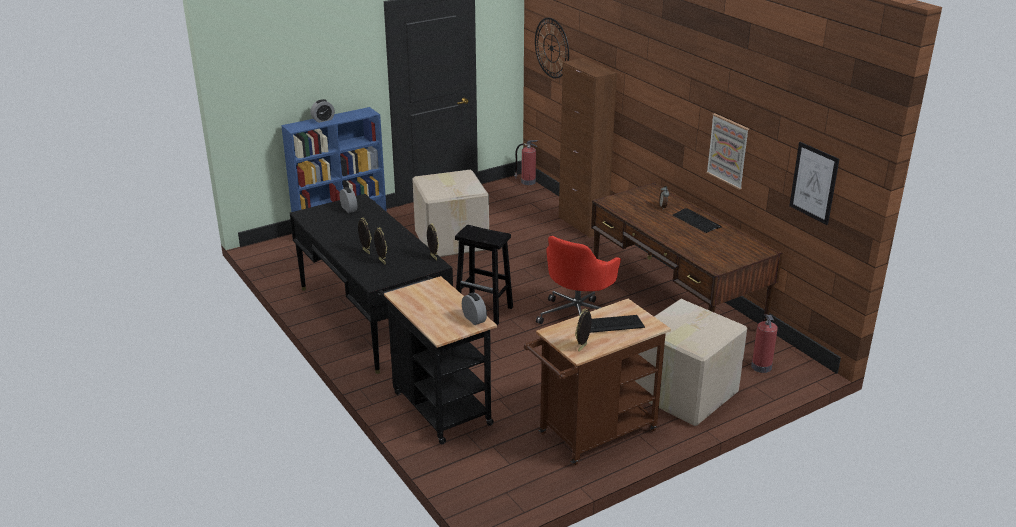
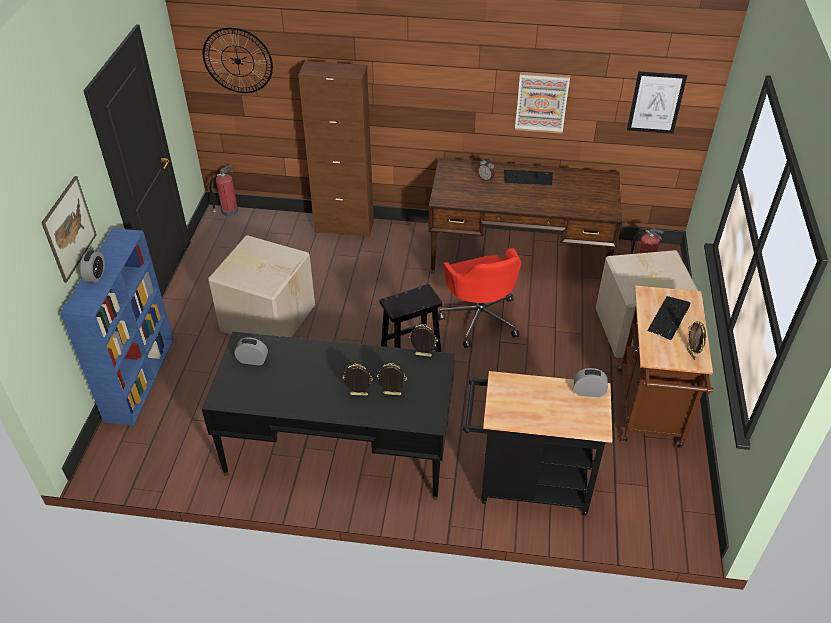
camera: 50 degrees left, 15 degrees up
(321, 80) = (69, 229): none -> picture

